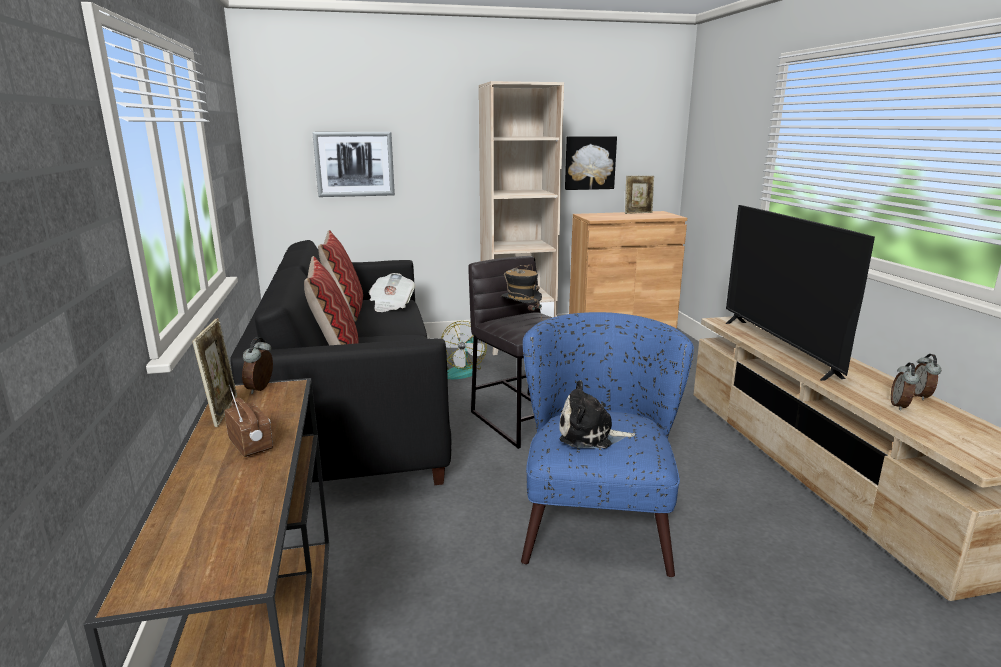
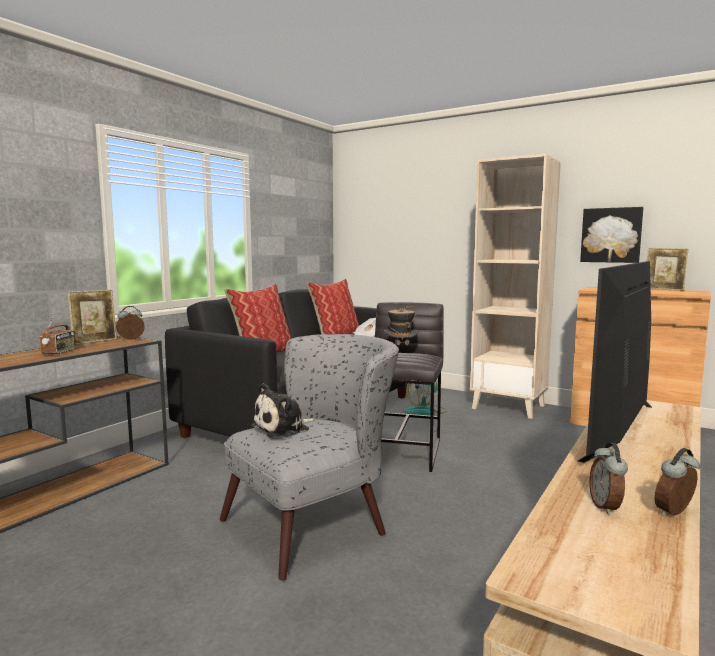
camera: 45 degrees right, 10 degrees down
(354, 164) = (399, 236): picture -> none
(590, 435) = (284, 428): plush toy -> plush toy turned 90 degrees counterclockwise
(596, 517) = (317, 523): blue armchair -> grey armchair
(900, 406) = (606, 507): alarm clock -> alarm clock turned 60 degrees counterclockwise

